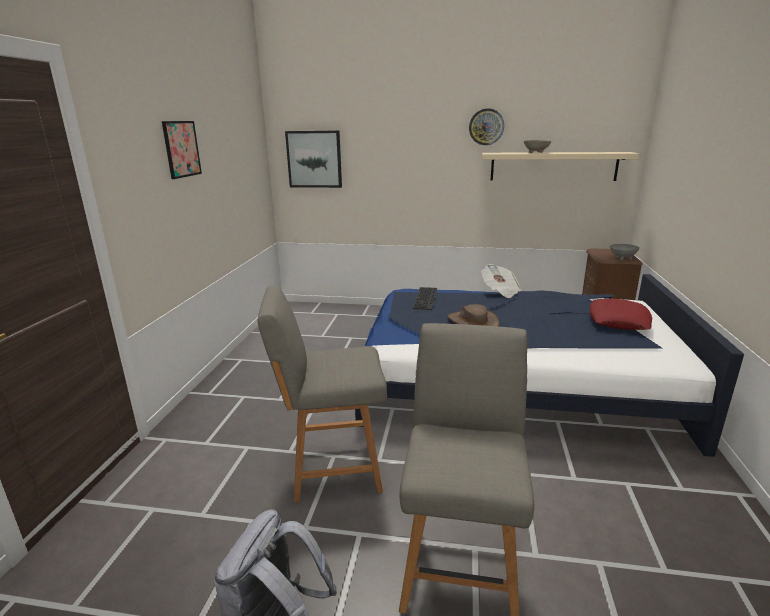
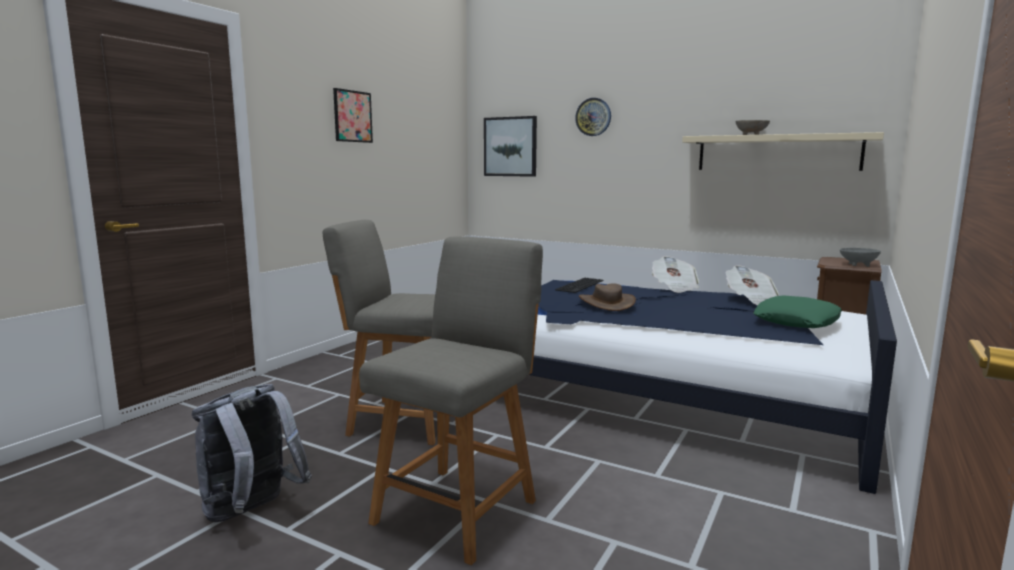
camera: 20 degrees right, 10 degrees down
(486, 127) = (694, 107): wall clock -> wall clock (593, 117)
(566, 299) = (751, 300): none -> newspaper
(618, 321) = (797, 321): red pillow -> green pillow

